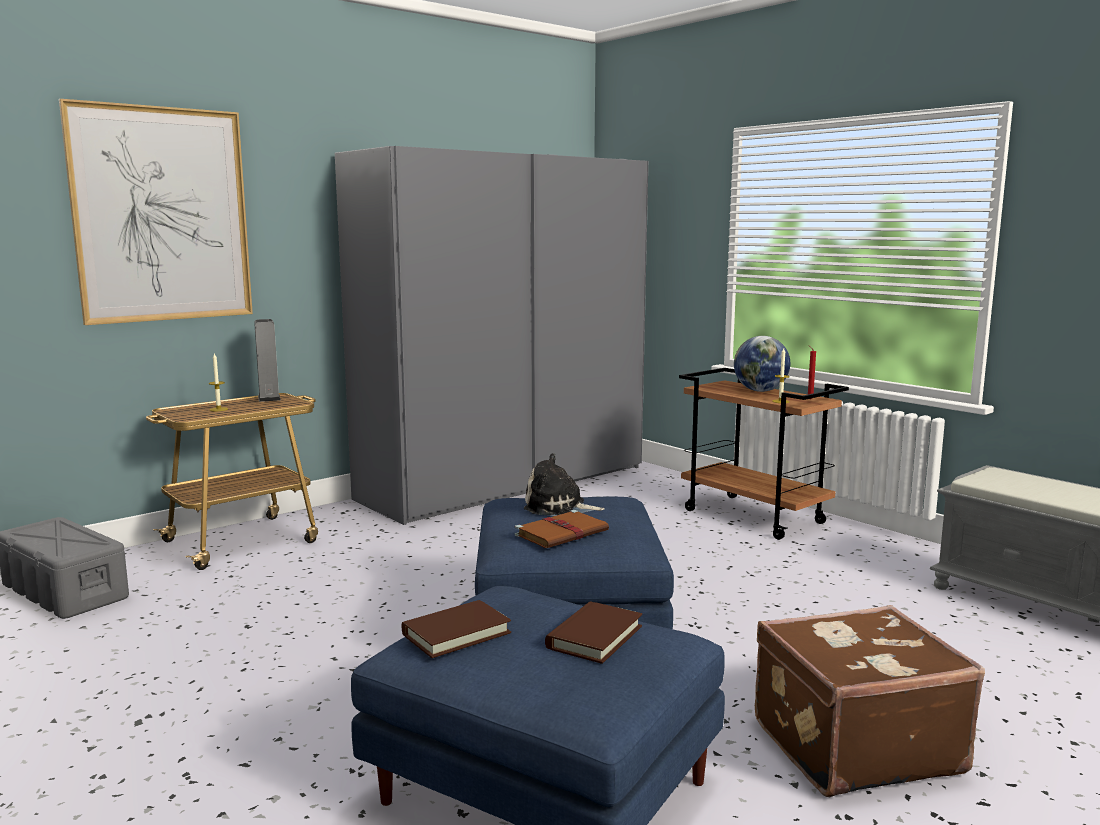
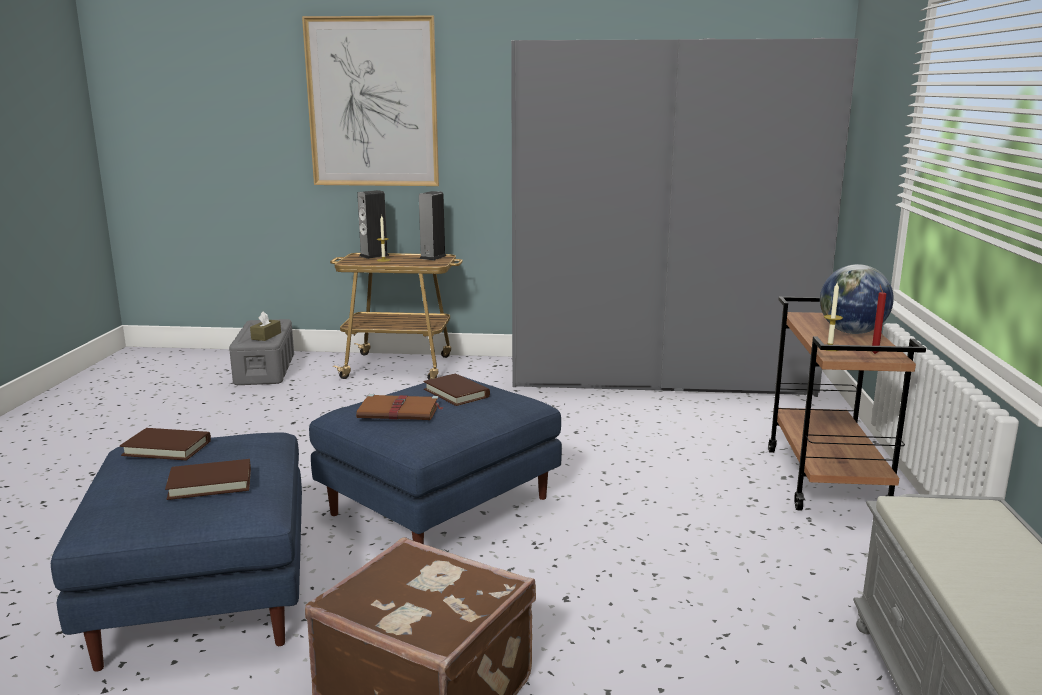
camera: 45 degrees right, 5 degrees up
(82, 539) = (266, 336): none -> brown tissue box
(193, 407) = (374, 255): none -> speaker
(558, 508) = (456, 393): plush toy -> brown book

